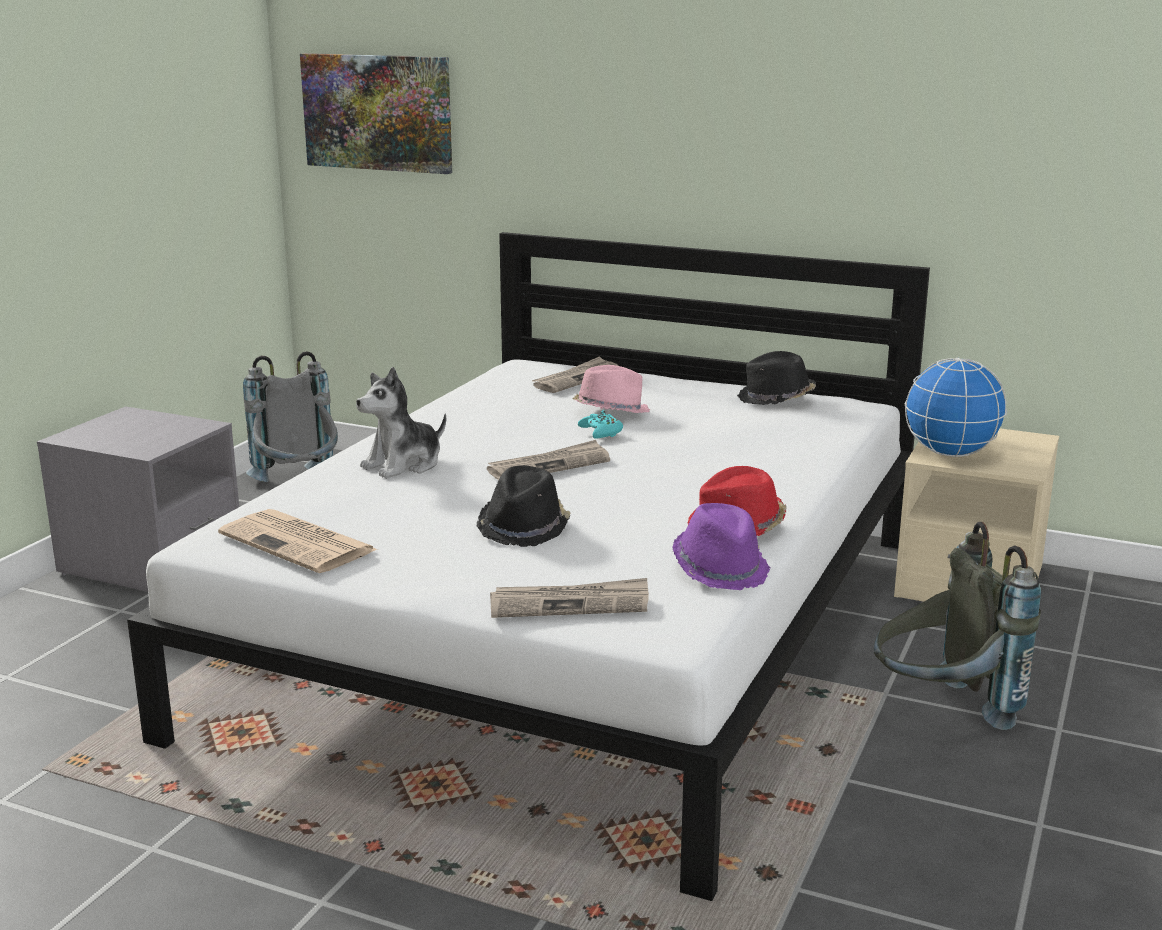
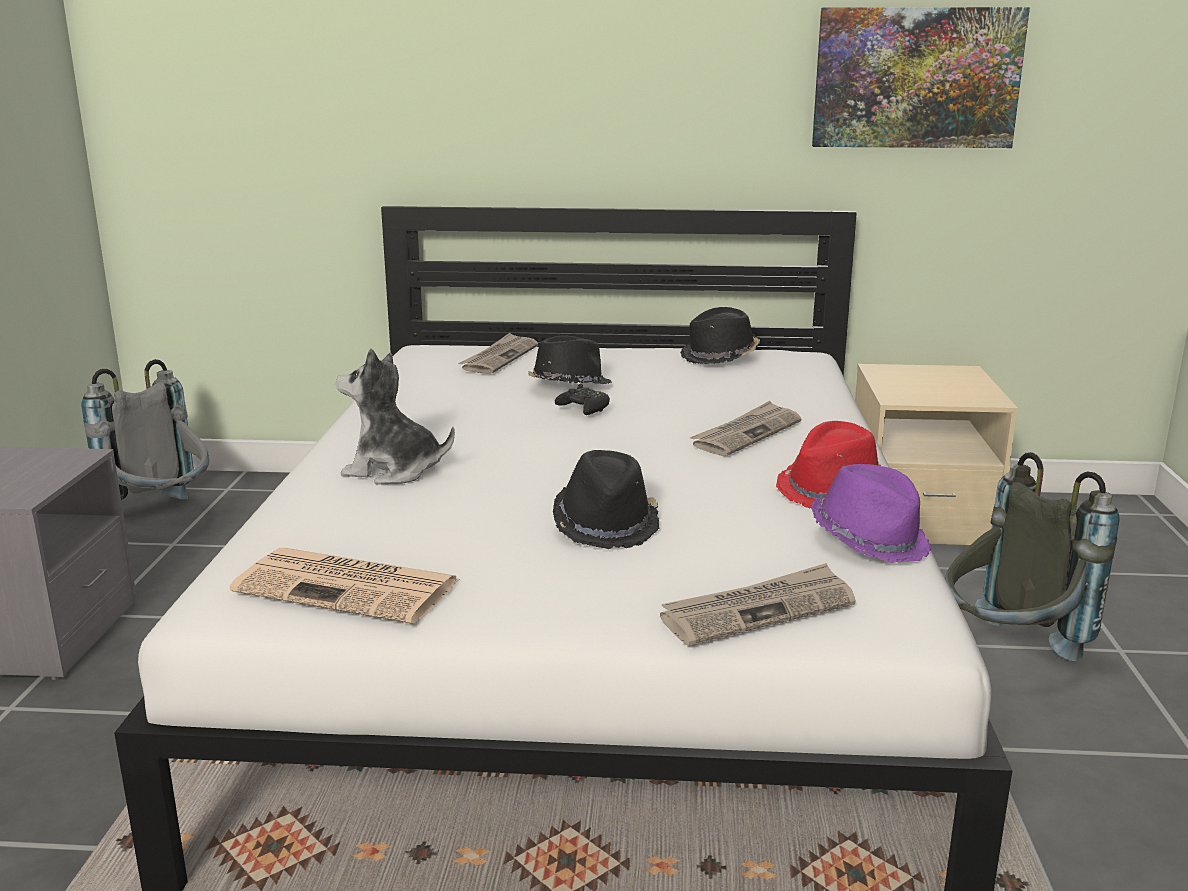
camera: 20 degrees left, 0 degrees up
(378, 112) = (215, 77): picture -> picture (916, 78)
(403, 465) = (393, 471): plush toy -> plush toy turned 75 degrees clockwise
(549, 465) = (565, 450): newspaper -> newspaper (746, 433)
(601, 432) = (584, 408): turquoise game controller -> black game controller
(610, 411) = (568, 386): pink hat -> black hat
(949, 453) = (910, 392): globe -> none

